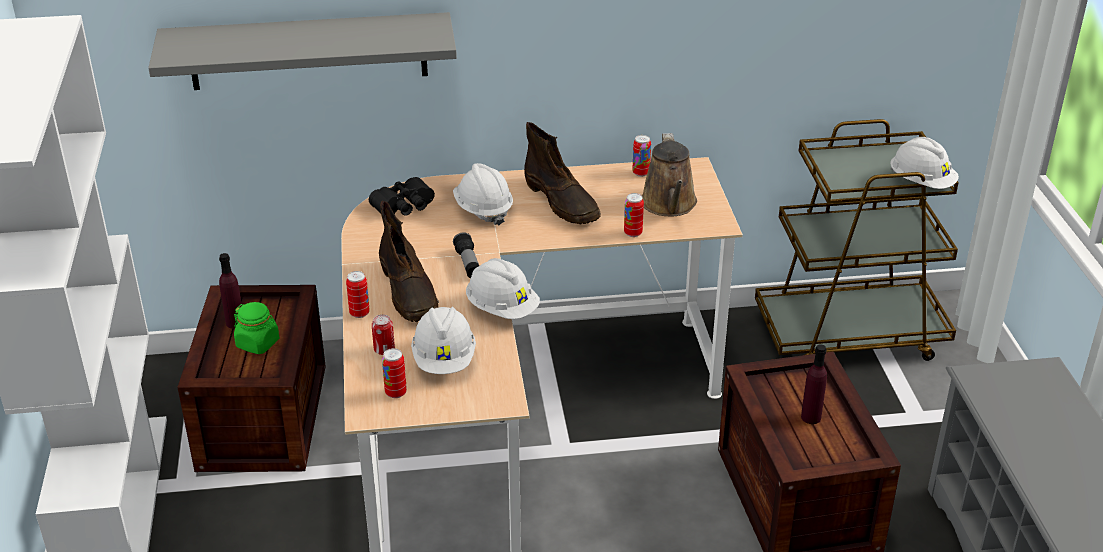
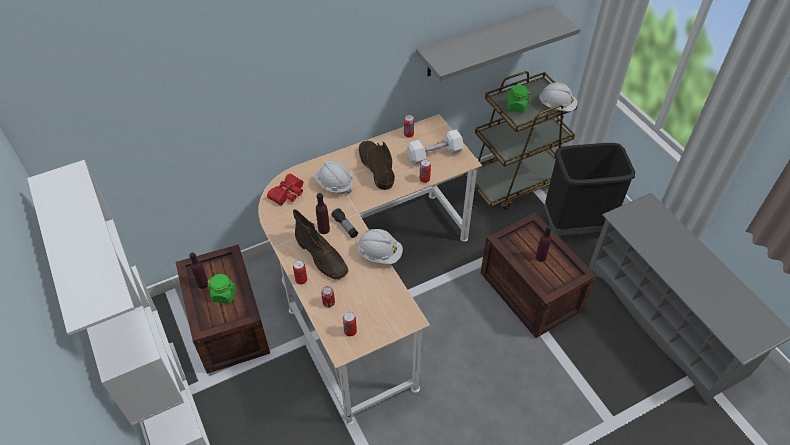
camera: 20 degrees left, 15 degrees up
(308, 51) = (211, 120): grey shelf -> grey shelf (484, 41)
(405, 207) = (289, 194): black binoculars -> red binoculars
(432, 260) = (324, 229): none -> purple bottle
(444, 360) = (366, 300): white hard hat -> none
(562, 202) = (375, 167): brown boot -> brown boot turned 150 degrees counterclockwise
(669, 205) = (434, 154): brown watering can -> white dumbbell
(847, 170) = (516, 106): none -> green jar
(934, 421) = (575, 224): none -> black trash can

